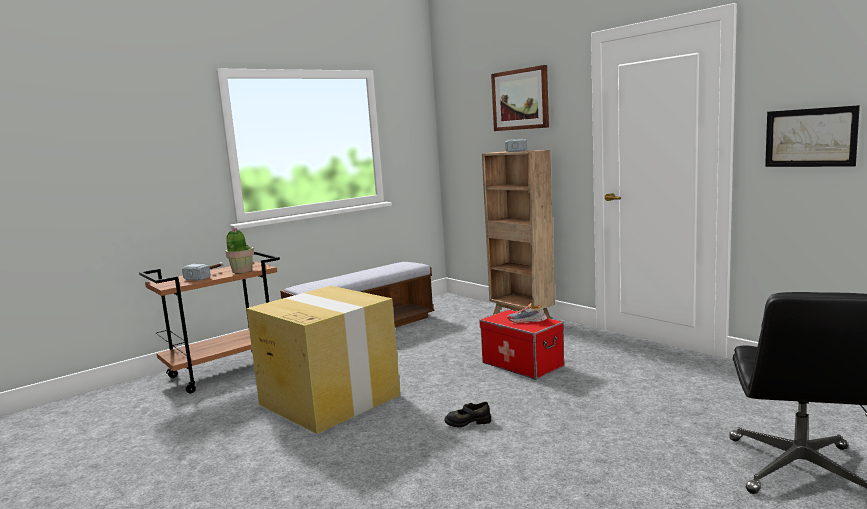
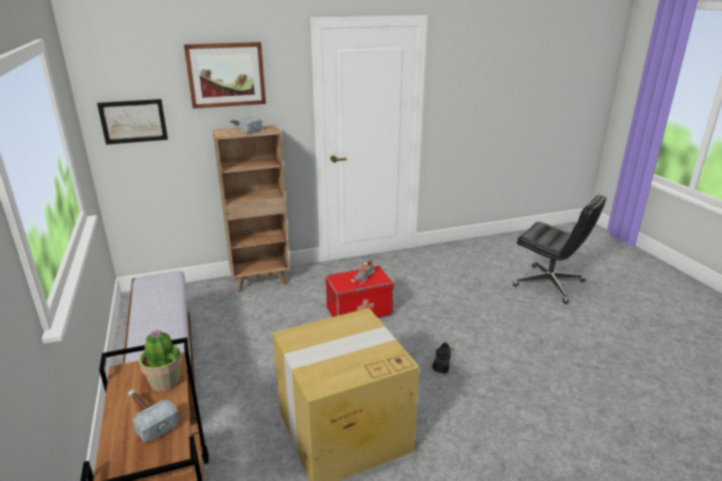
camera: 70 degrees left, 15 degrees up
(810, 137) = (464, 106): picture -> picture (133, 121)

